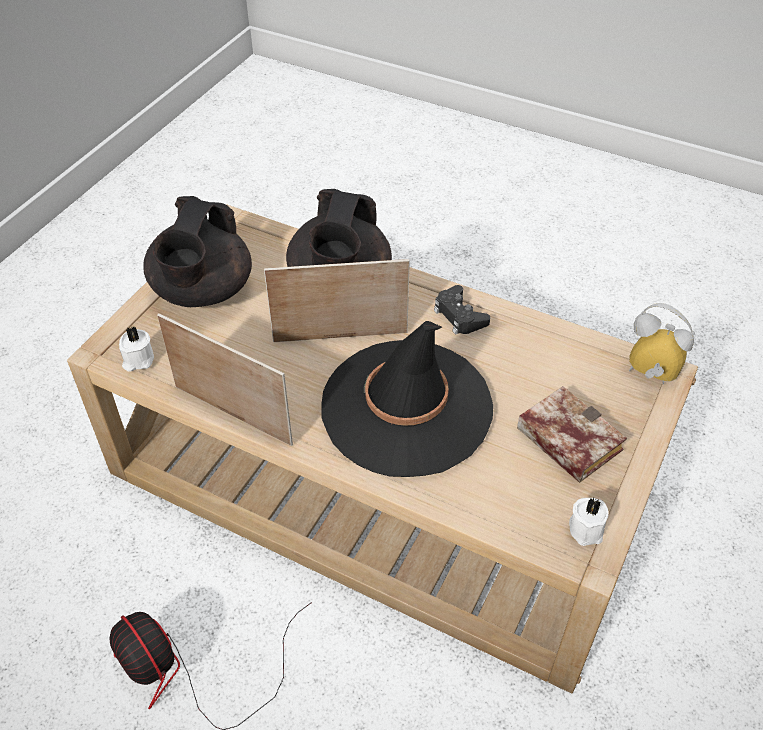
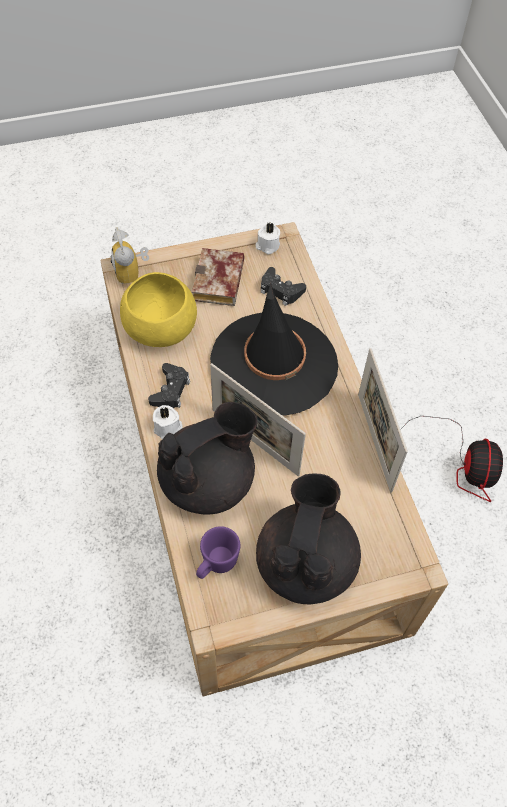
camera: 135 degrees left, 10 degrees up
(138, 360) = (400, 537): white candle -> white candle (168, 428)
(202, 292) = (305, 562): black teapot -> black teapot turned 45 degrees counterclockwise
(269, 247) = (216, 564): none -> purple mug
(500, 487) = (280, 290): none -> black game controller
(547, 353) = (159, 327): none -> yellow bowl

